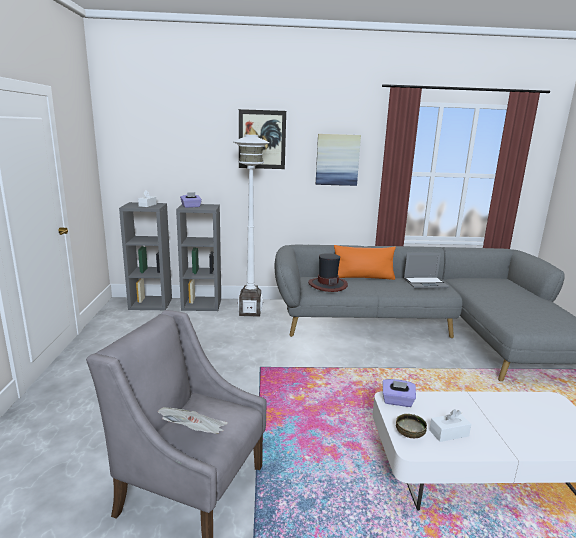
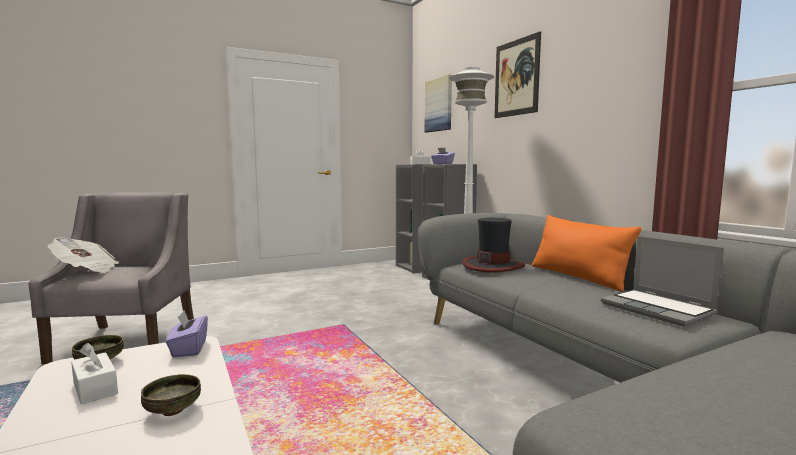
camera: 65 degrees right, 10 degrees down
(337, 160) = (603, 85): picture -> picture (438, 105)
(479, 408) = (172, 411): none -> bowl

